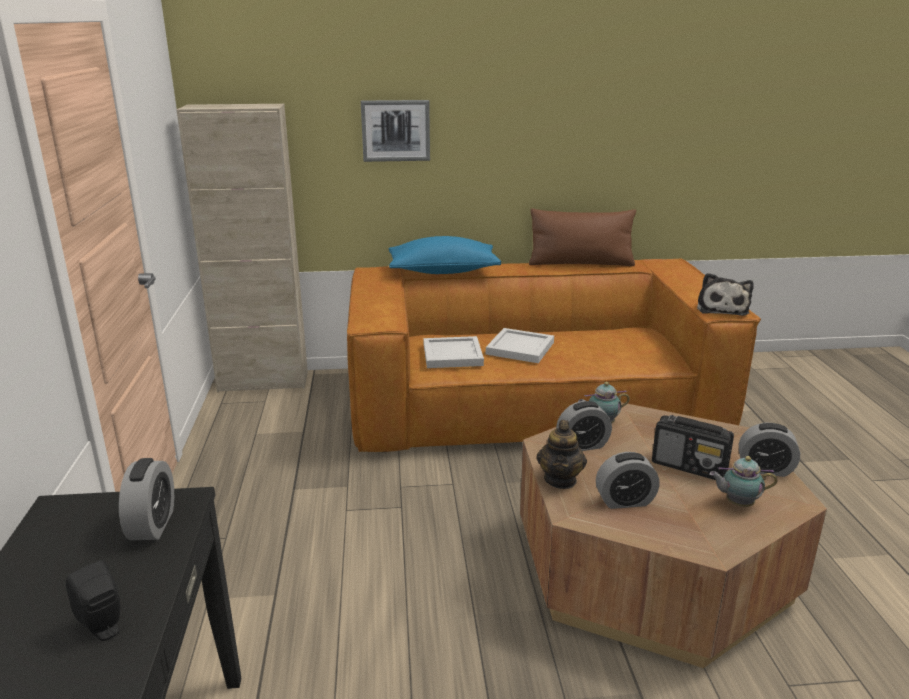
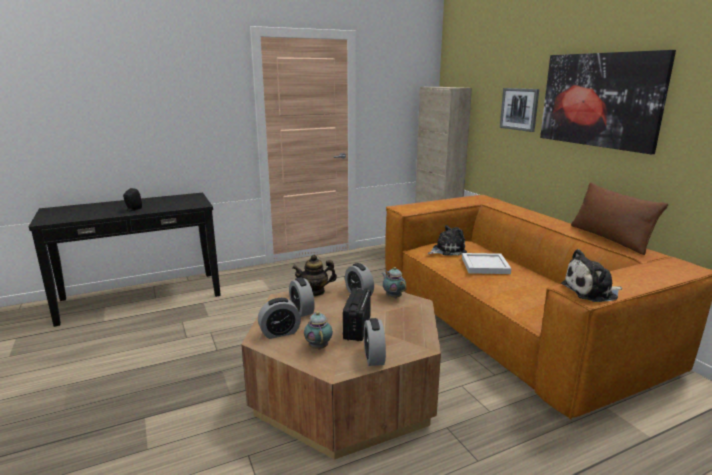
camera: 70 degrees right, 5 degrees down
(152, 525) = (186, 204): alarm clock -> alarm clock (280, 333)
(443, 271) = (512, 209): blue pillow -> none
(451, 355) = (447, 250): white tray -> plush toy
(527, 109) = (600, 100): none -> picture

